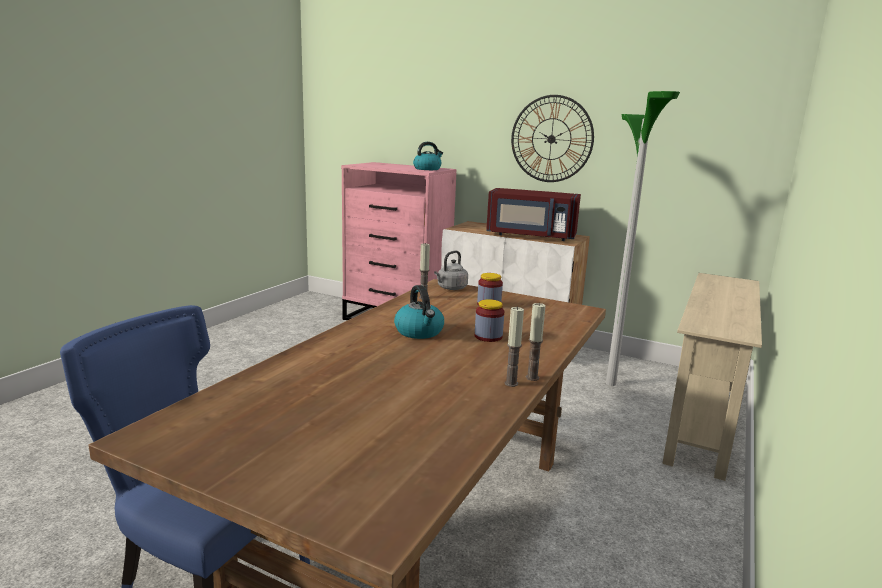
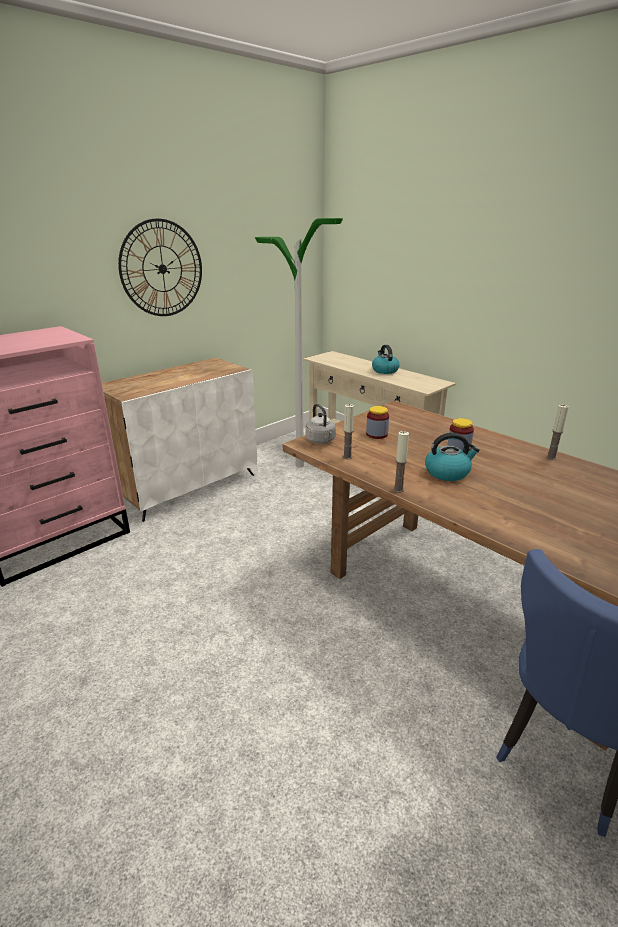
camera: 70 degrees left, 10 degrees up
(427, 169) = (51, 335): kettle -> kettle (384, 370)
(531, 236) = (197, 374): red microwave -> none
(532, 377) = (539, 449): candle -> candle (398, 489)

